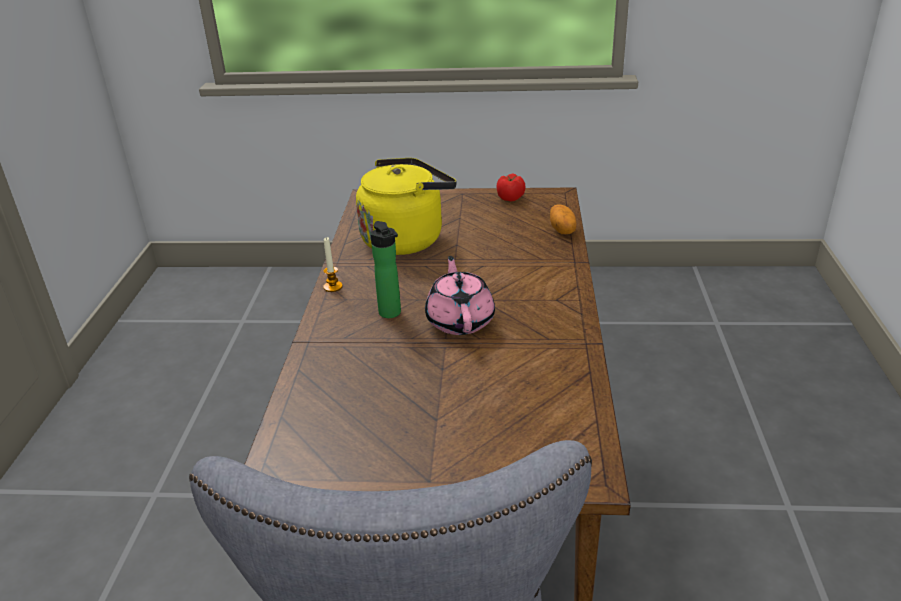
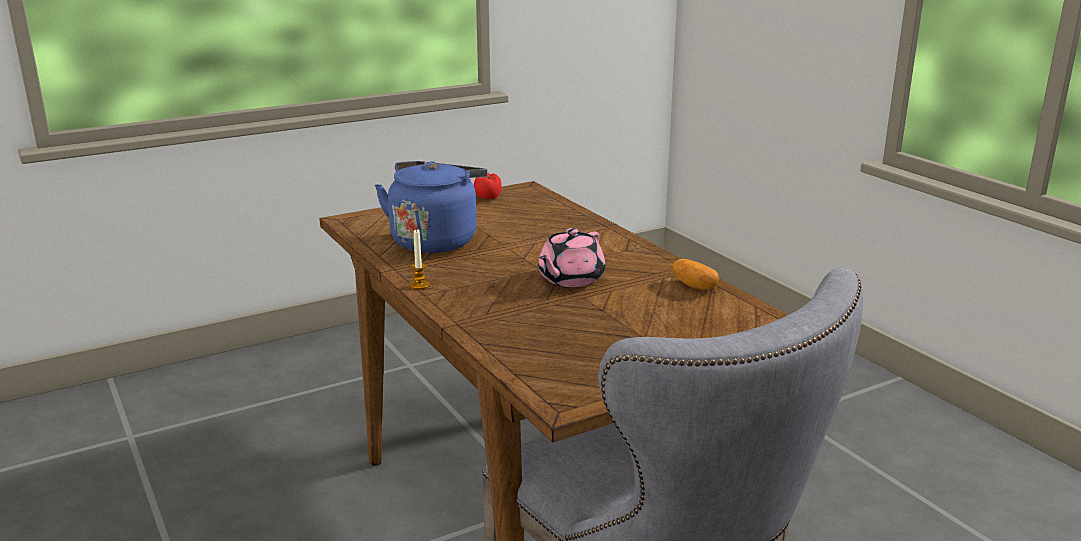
camera: 35 degrees left, 10 degrees down
(391, 314) = (504, 289): bottle -> none
(406, 238) = (435, 240): yellow kettle -> blue kettle
(460, 320) = (570, 279): pink teapot -> pink teapot turned 105 degrees counterclockwise
(562, 229) = (565, 208): potato -> potato (695, 286)

